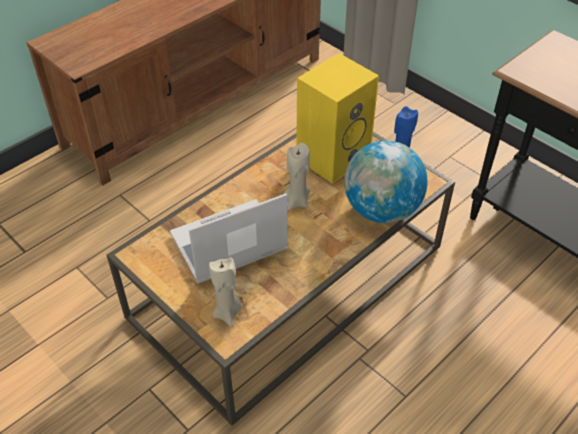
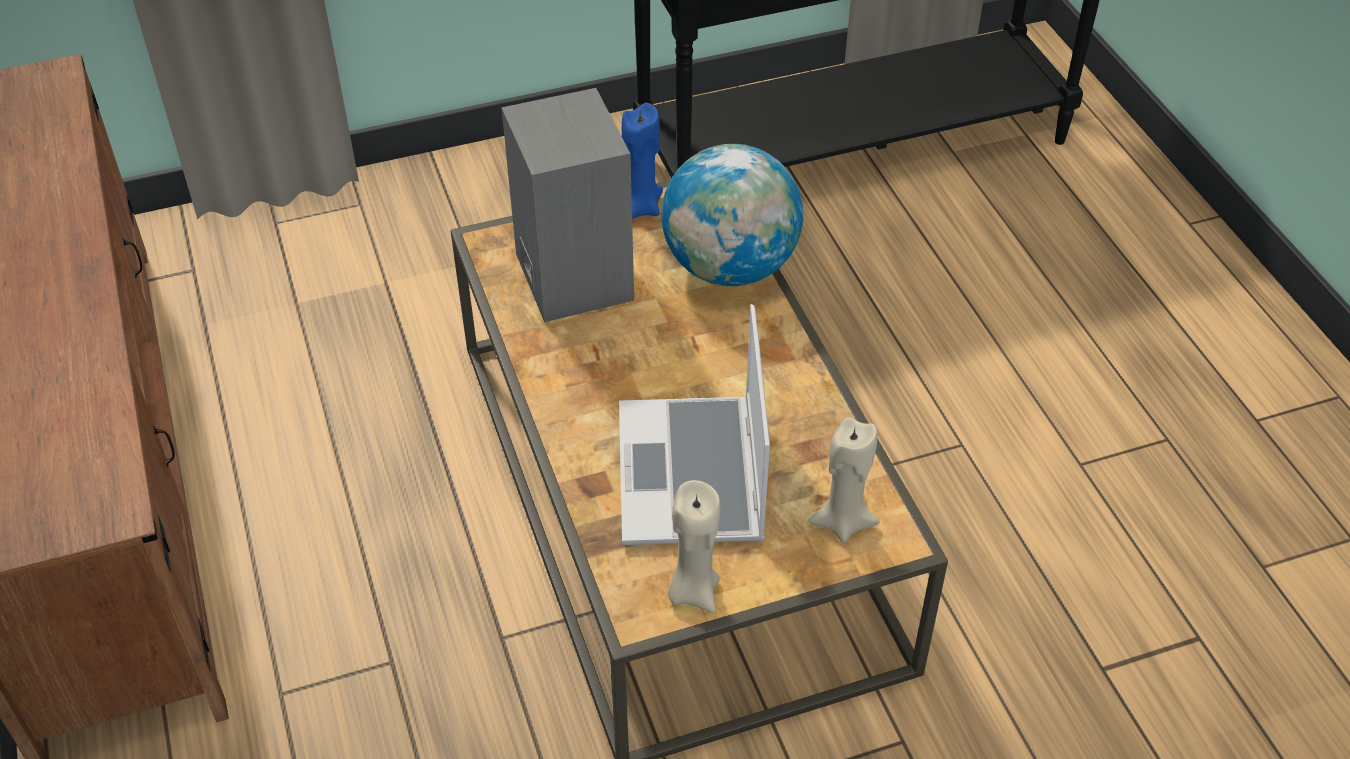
camera: 65 degrees left, 0 degrees up
(296, 201) = (647, 356): beige candle -> beige candle (693, 591)
(333, 156) = (570, 275): yellow speaker -> grey speaker

